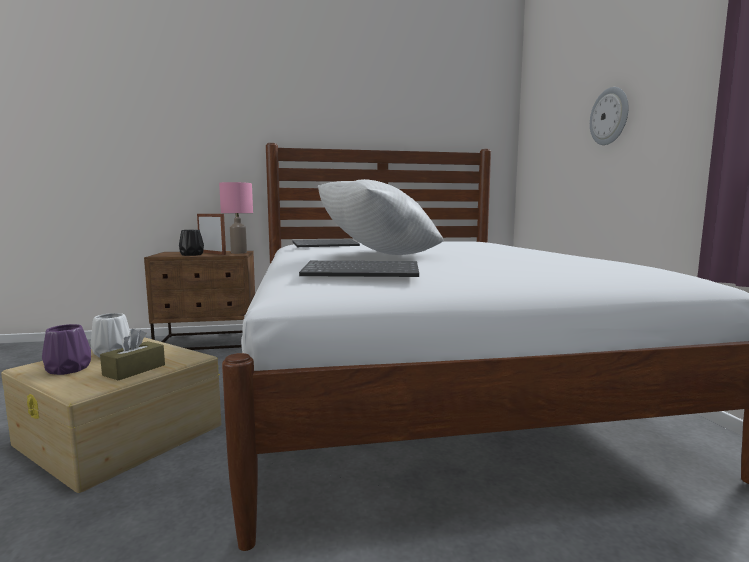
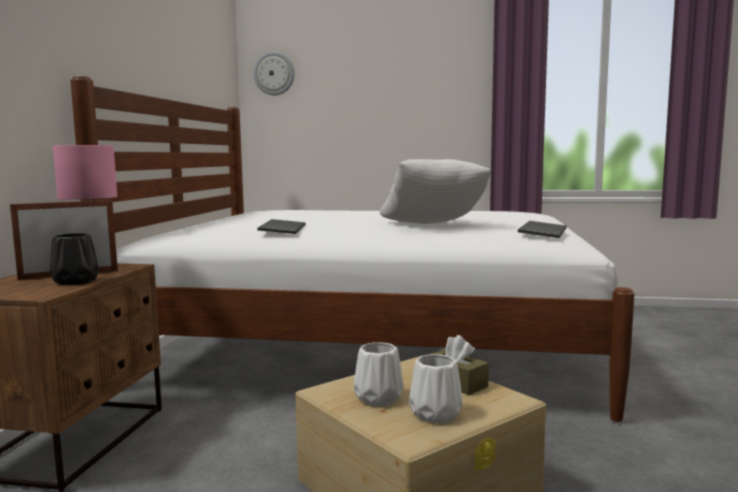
camera: 70 degrees left, 0 degrees up
(67, 370) = (437, 415): purple vase -> white vase
(609, 116) = (382, 100): wall clock -> wall clock (274, 73)

